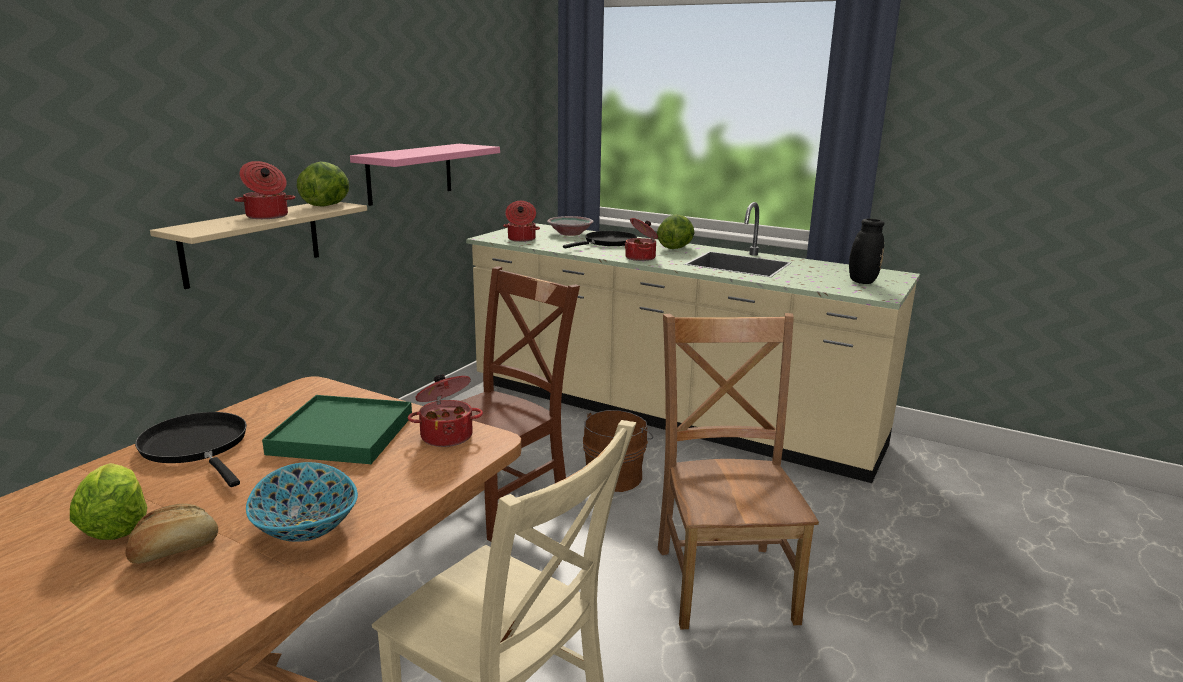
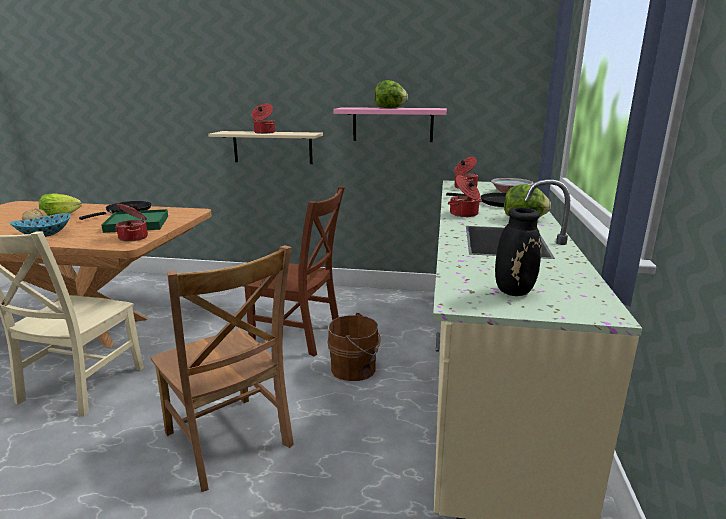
camera: 70 degrees right, 0 degrees up
(327, 205) = (304, 133): lettuce -> lettuce (390, 108)
(724, 579) = (229, 442): brown chair -> brown chair turned 75 degrees clockwise

